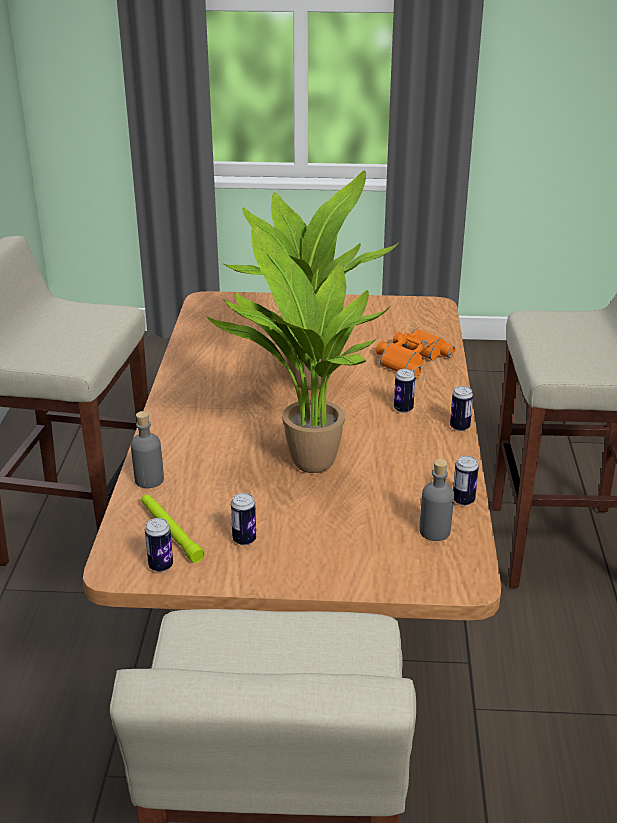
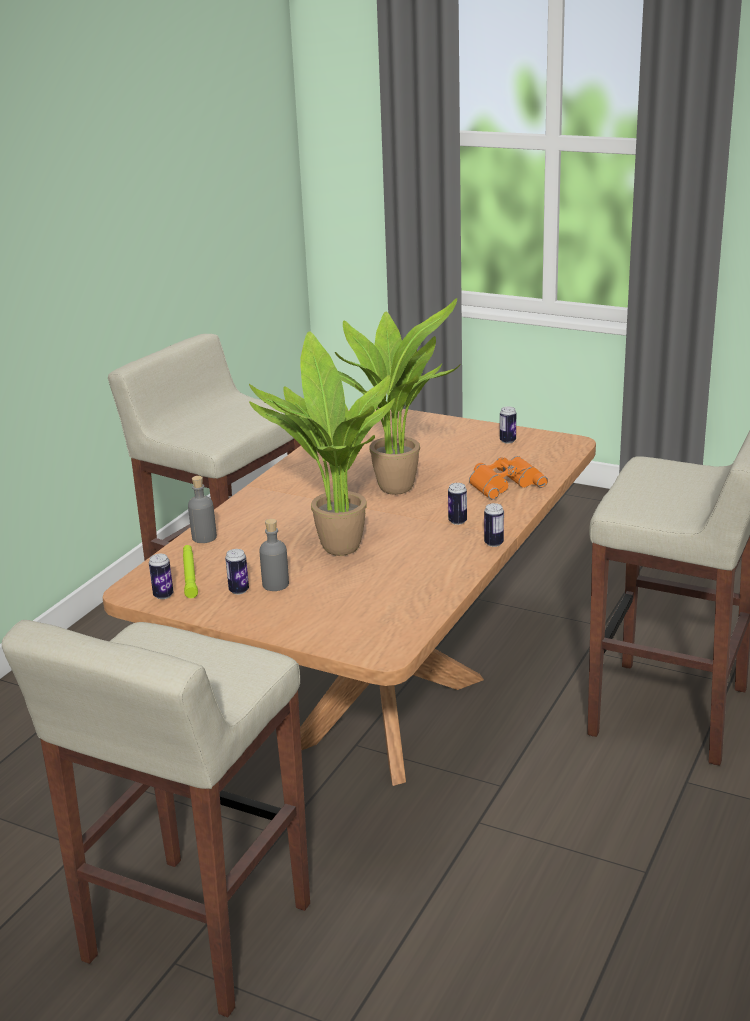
camera: 25 degrees right, 5 degrees down
(434, 531) = (393, 614): grey bottle -> grey bottle (275, 584)
(463, 500) = (440, 597): can -> can (507, 441)

